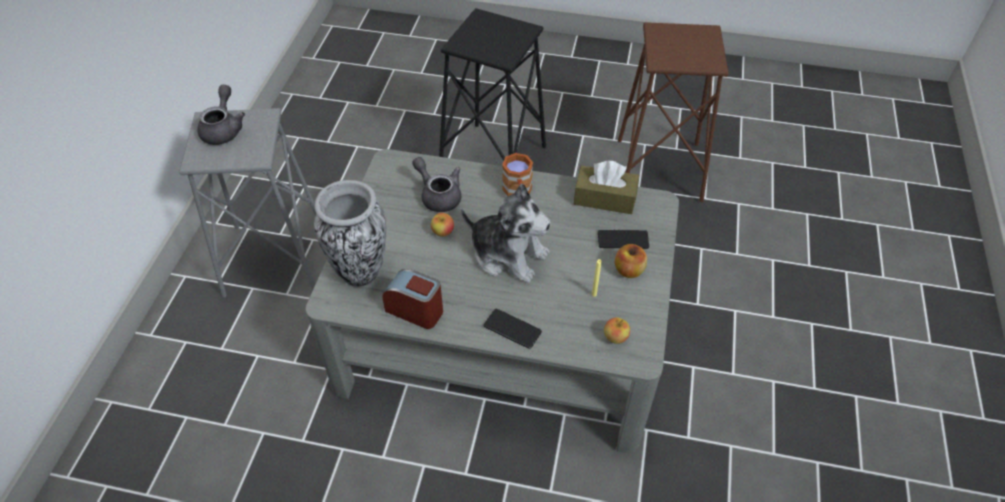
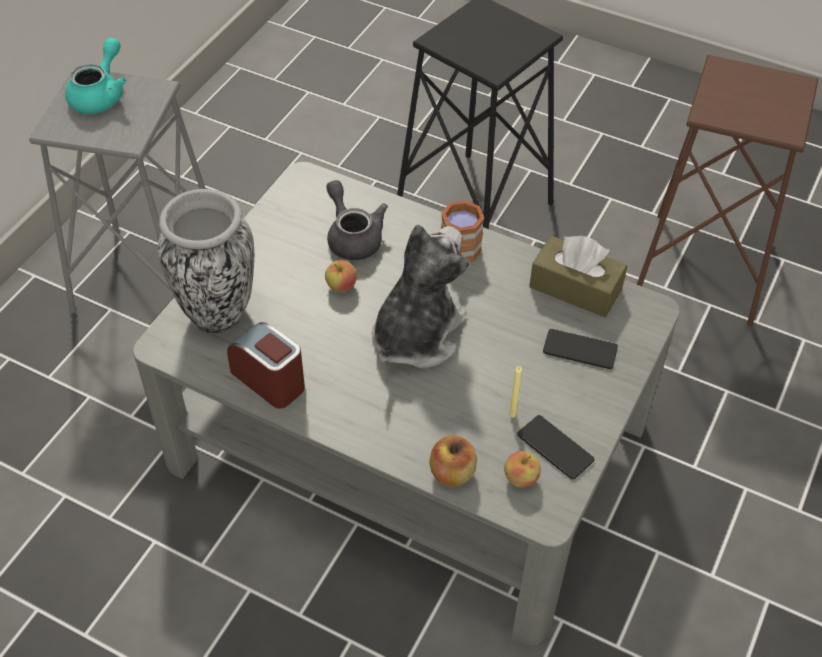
camera: 15 degrees right, 0 degrees up
(224, 129) = (101, 95): grey teapot -> turquoise teapot
(508, 254) = (416, 334): plush toy -> plush toy turned 105 degrees counterclockwise
(512, 329) = (386, 434): phone -> phone (555, 447)
(629, 270) = (573, 393): apple -> apple (452, 473)

